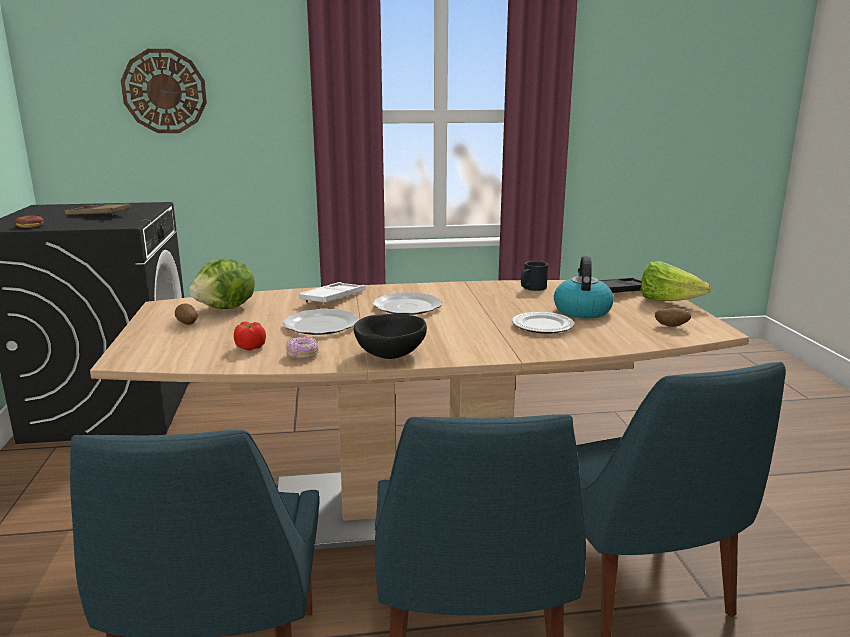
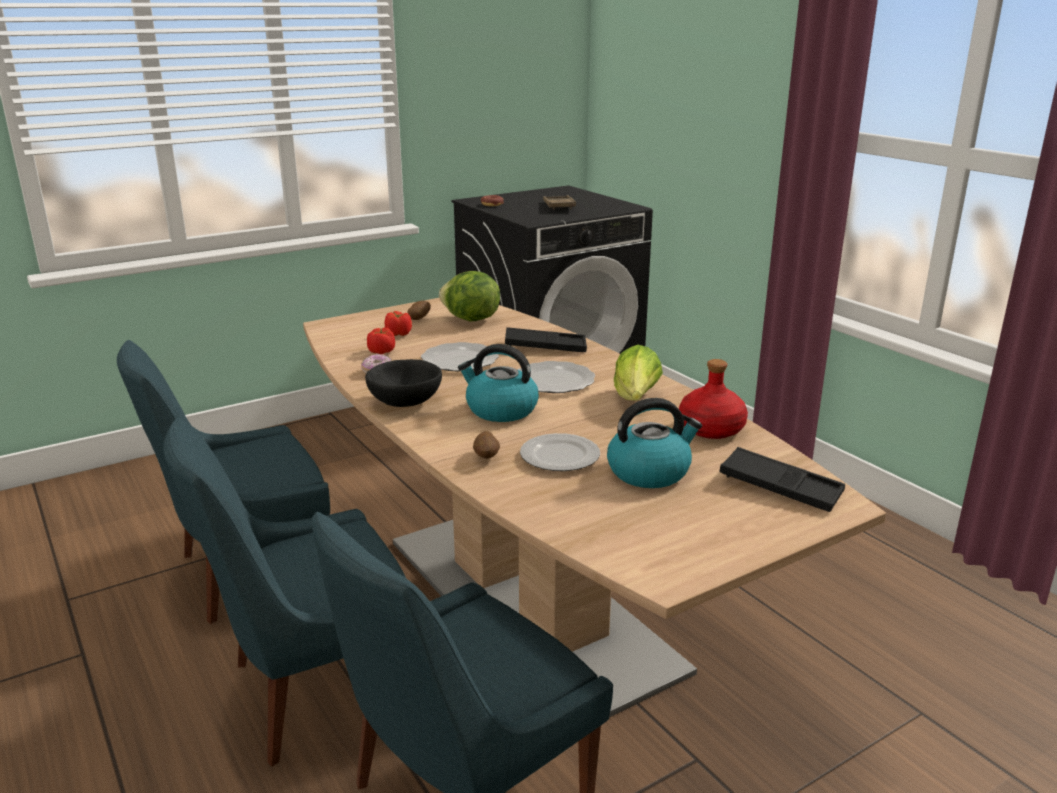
camera: 65 degrees right, 5 degrees up
(164, 91) = (680, 86): wall clock -> none
(214, 335) = (399, 334): none -> tomato
(333, 298) = (545, 346): white tray -> black tray
(443, 328) = (500, 410): none -> kettle
(531, 288) = (710, 429): black mug -> red bottle
(667, 301) = (773, 528): lettuce -> lettuce (635, 399)
(671, 326) = (647, 540): potato -> potato (486, 457)

